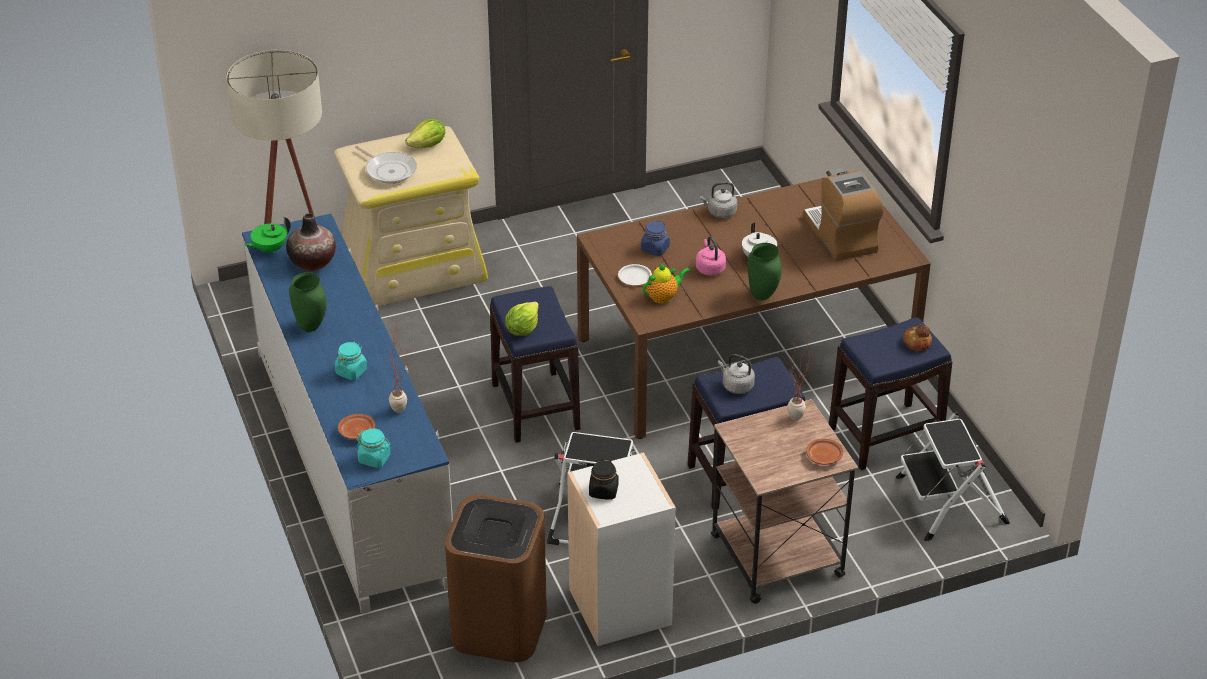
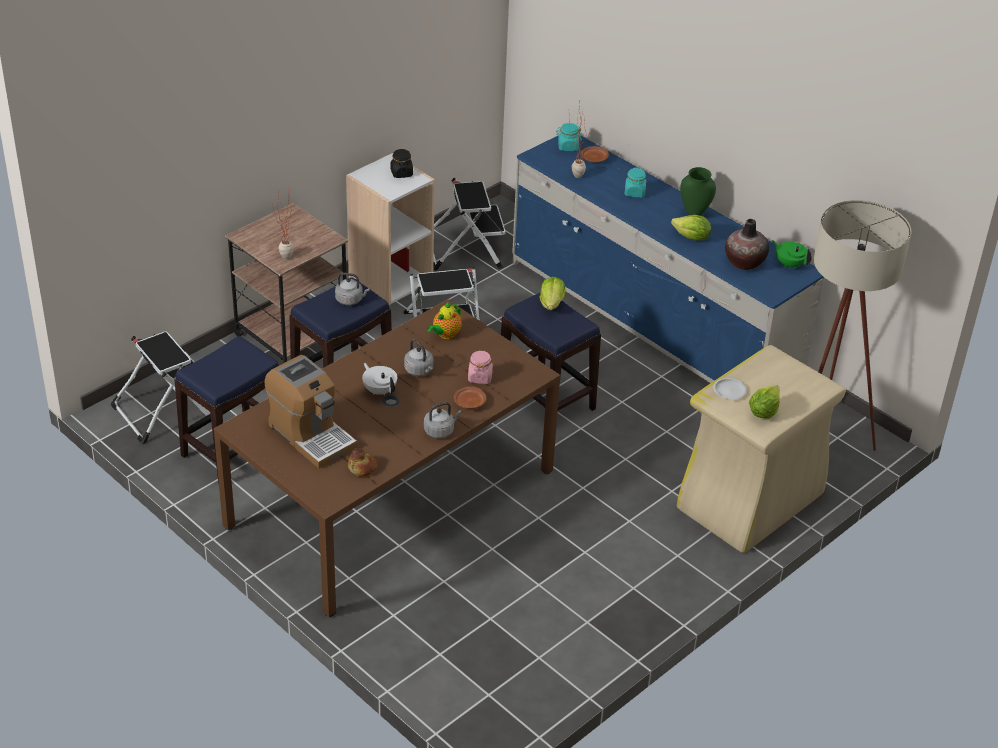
camera: 155 degrees right, 0 degrees up
(269, 249) = (789, 264): green teapot -> green teapot turned 75 degrees counterclockwise
(340, 301) = (691, 238): none -> lettuce
(389, 170) = (773, 376): frying pan -> none
(500, 628) = (465, 249): brown trash can -> step ladder
(635, 277) = (481, 346): white plate -> white plate (729, 391)
(655, 249) = (480, 377): blue jar -> pink jar
(709, 268) = (420, 371): pink kettle -> grey kettle
(763, 296) = (358, 356): green vase -> none
(824, 456) = (253, 236): brown plate -> brown plate (469, 402)
(916, 342) = (209, 371): bread -> bread (362, 467)

